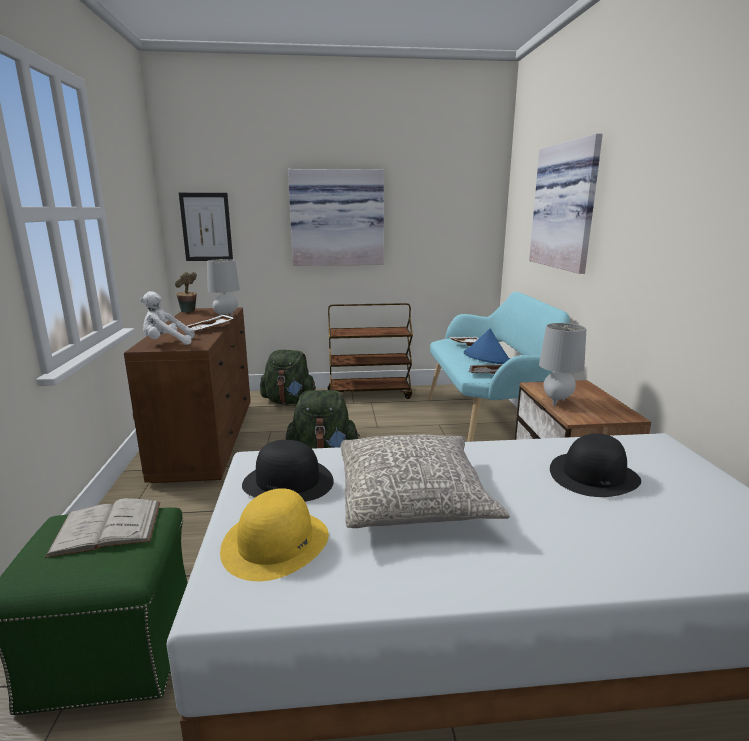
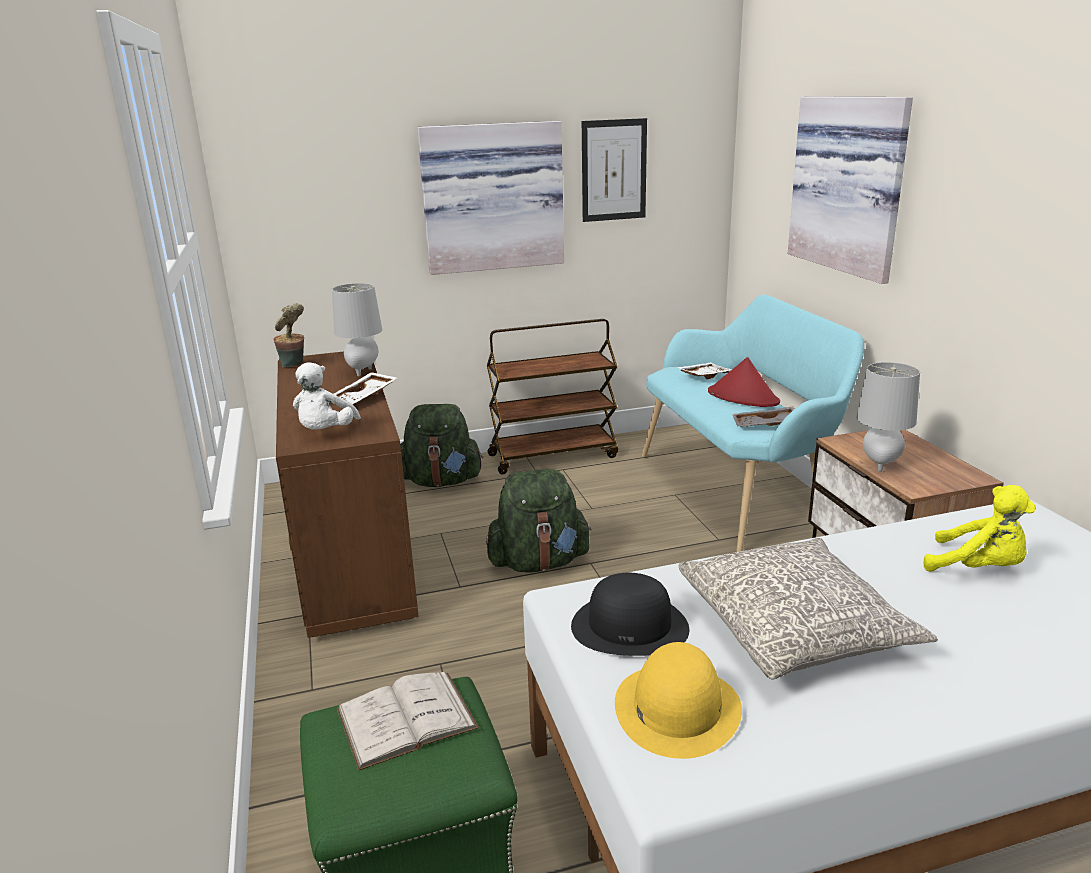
camera: 10 degrees left, 5 degrees up
(167, 343) = (325, 433): white plush toy -> white plush toy turned 60 degrees counterclockwise
(206, 227) = (291, 224): picture -> picture (614, 170)
(487, 358) = (743, 397): blue hat -> red hat
(593, 475) = (978, 568): black hat -> yellow plush toy

